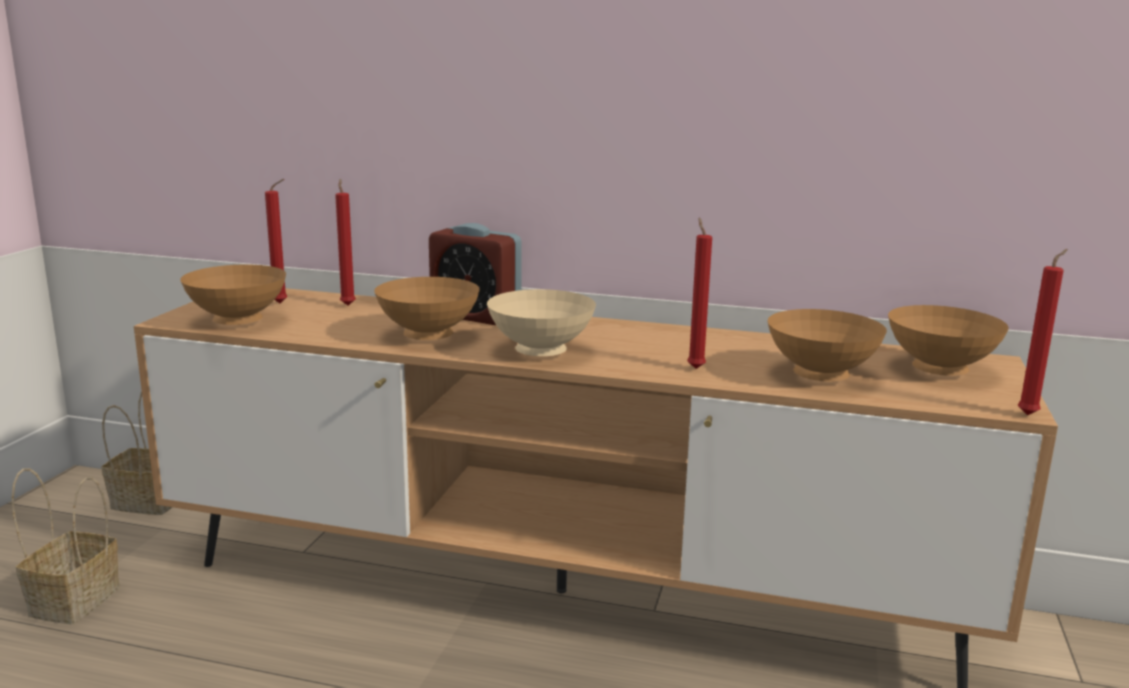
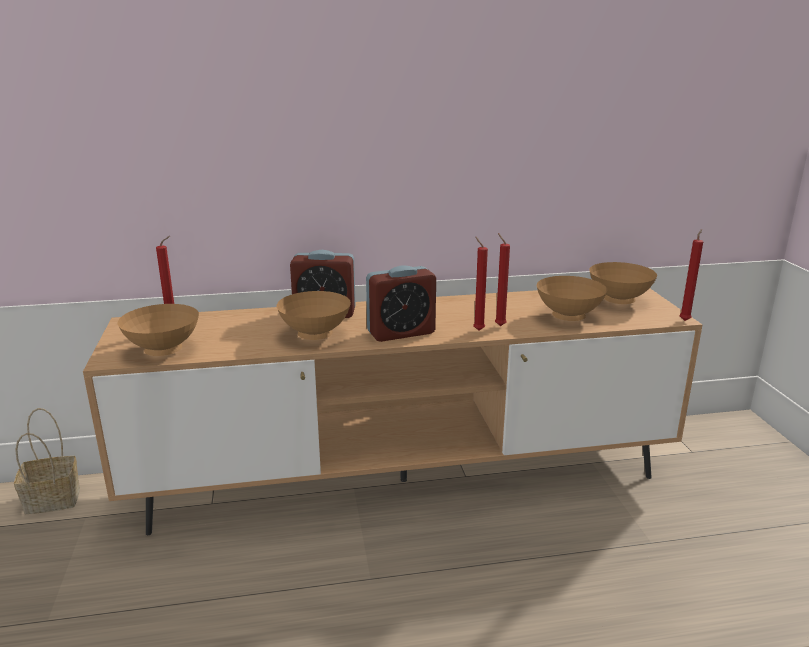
camera: 25 degrees left, 5 degrees up
(75, 599) = (65, 591): basket -> none
(348, 305) = (225, 320): red candle -> red candle (477, 330)
(542, 352) = (401, 332): beige bowl -> alarm clock

